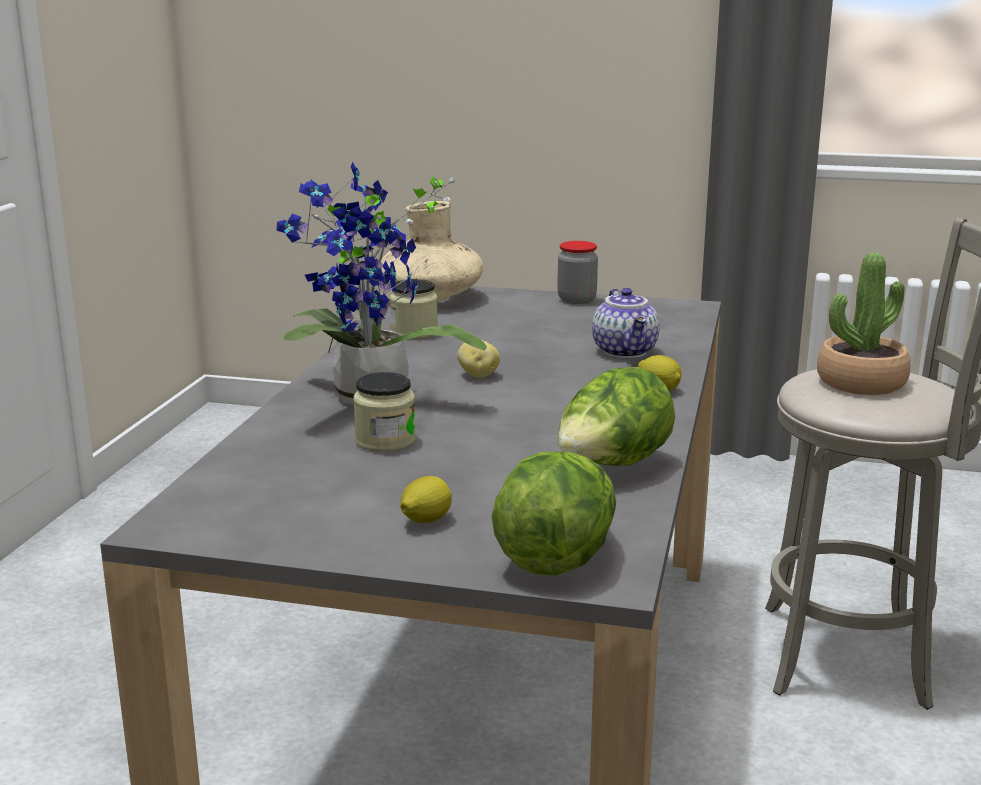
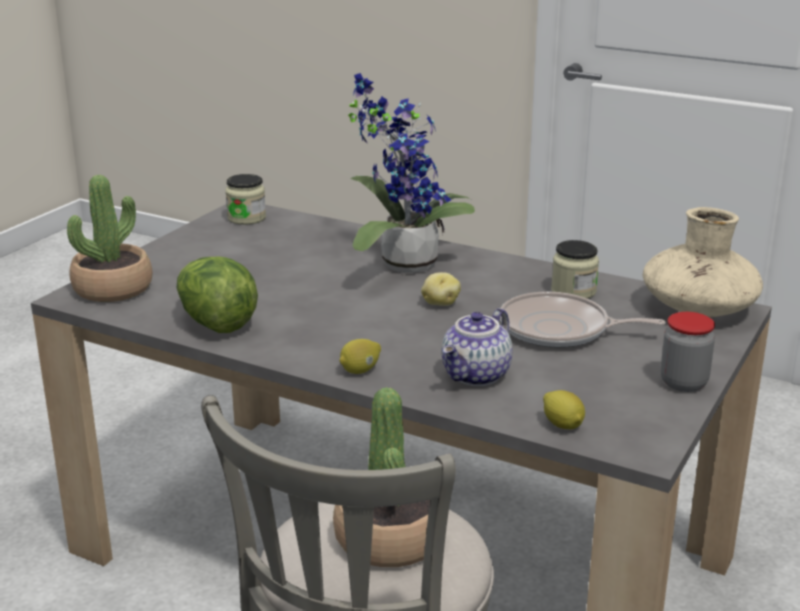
camera: 105 degrees right, 5 degrees up
(385, 441) = (319, 262): jar -> jar (246, 218)
(425, 521) = (189, 262): lemon -> lemon (562, 425)
(507, 333) = (559, 330): none -> frying pan
(556, 555) = (113, 288): lettuce -> potted plant
(626, 351) = (477, 376): teapot -> teapot turned 60 degrees counterclockwise

